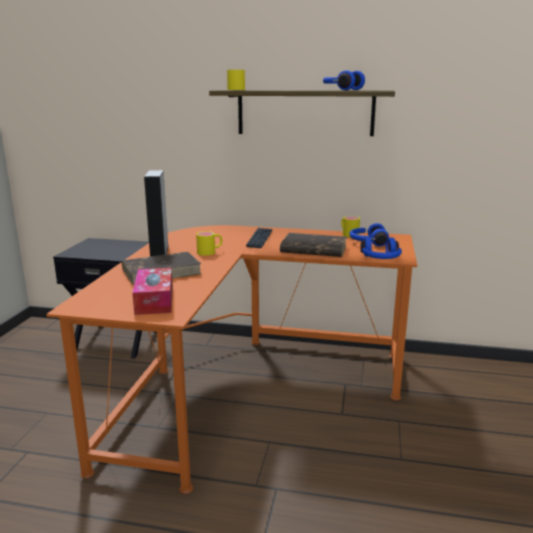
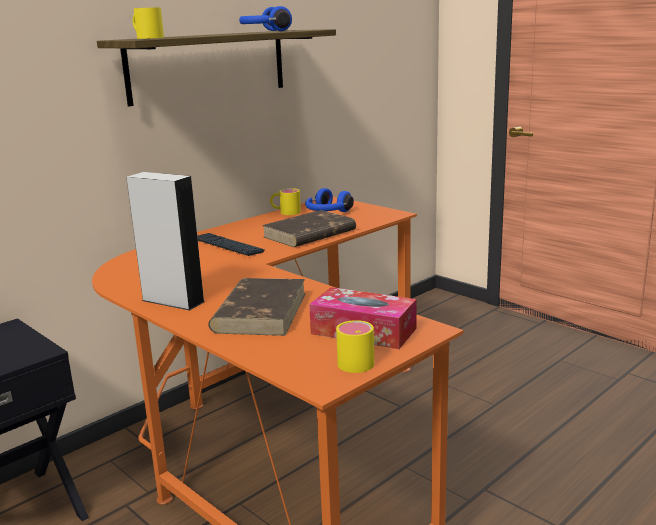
camera: 55 degrees left, 0 degrees up
(210, 252) = (230, 276): yellow mug -> yellow mug (356, 360)
(380, 259) = (383, 219): blue headphones -> none

